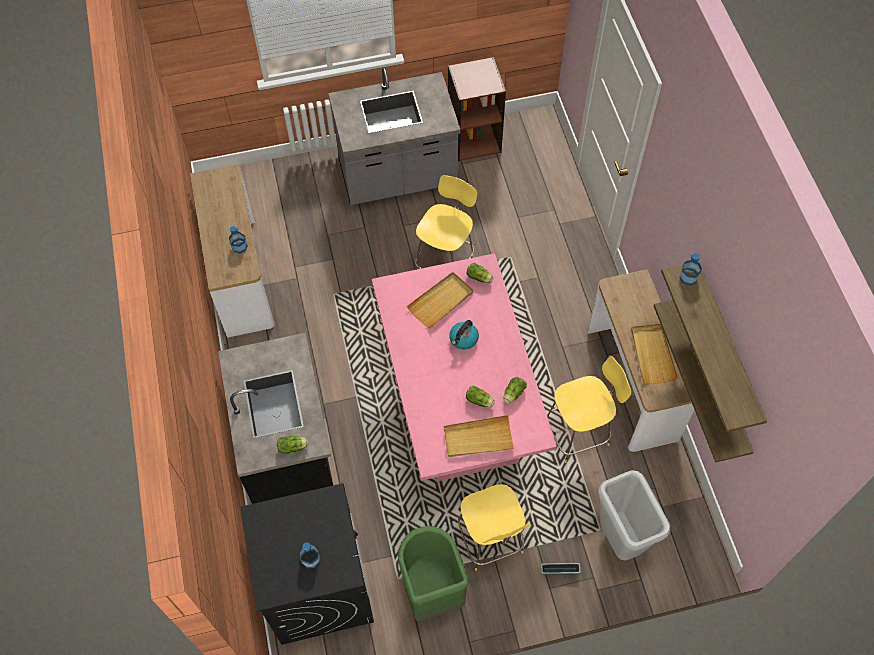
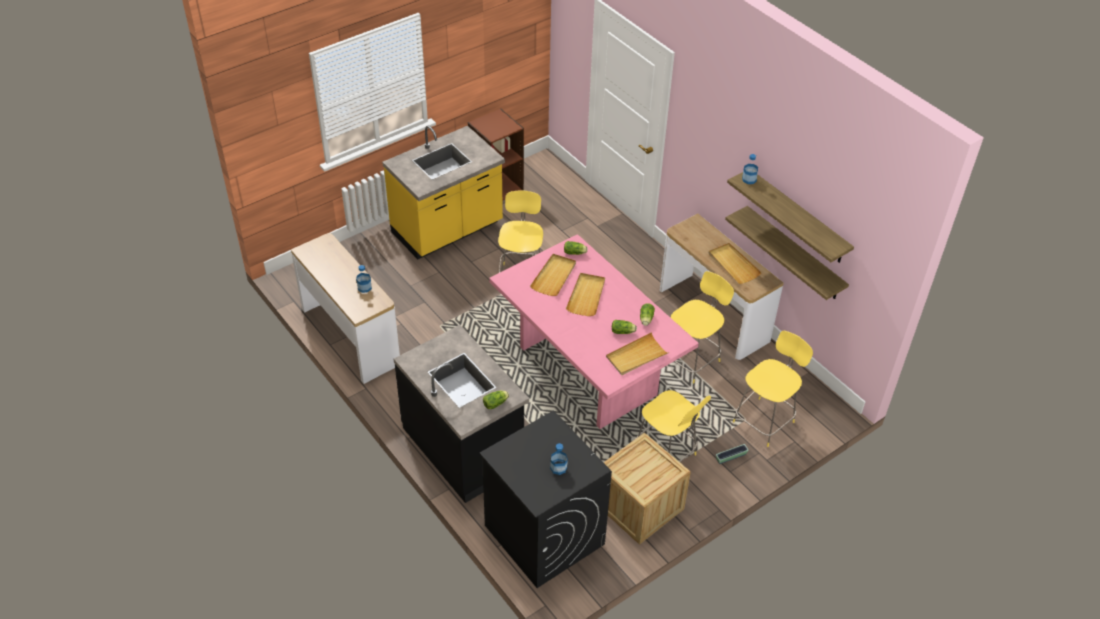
camera: 25 degrees left, 15 degrees down
(398, 177) = (447, 230): grey counter -> yellow counter
(431, 591) = (639, 506): green trash can -> crate
(463, 339) = (586, 296): kettle -> beige tray
(620, 540) = (765, 421): grey trash can -> yellow stool

